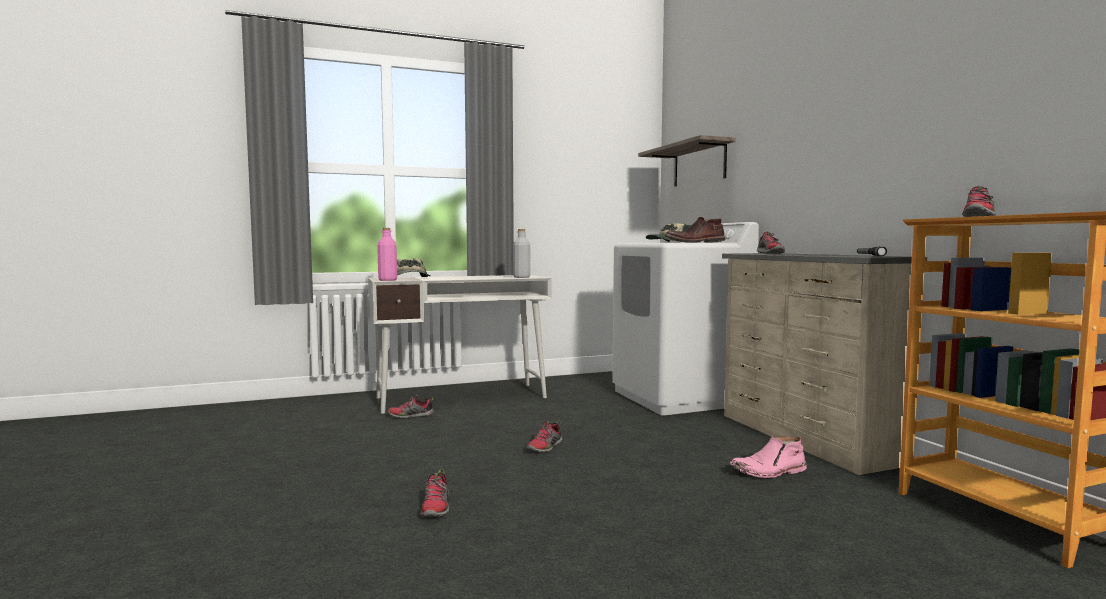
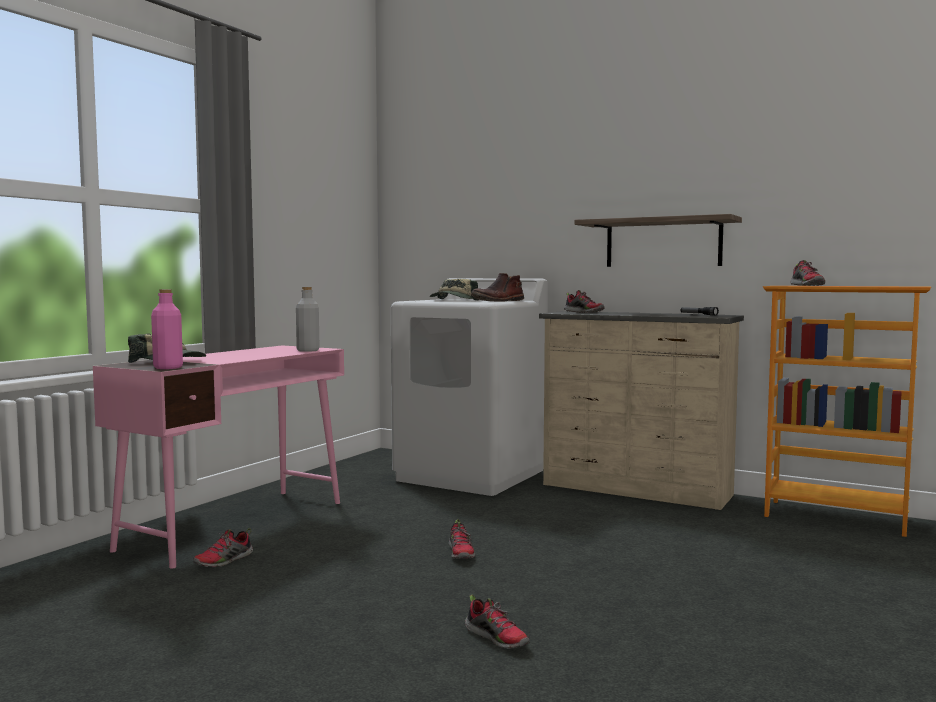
camera: 40 degrees left, 0 degrees up
(462, 397) = (237, 524): white desk -> pink desk
(699, 164) = (448, 210): shelf -> shelf (663, 243)
(768, 472) = (668, 523): pink boot -> none

